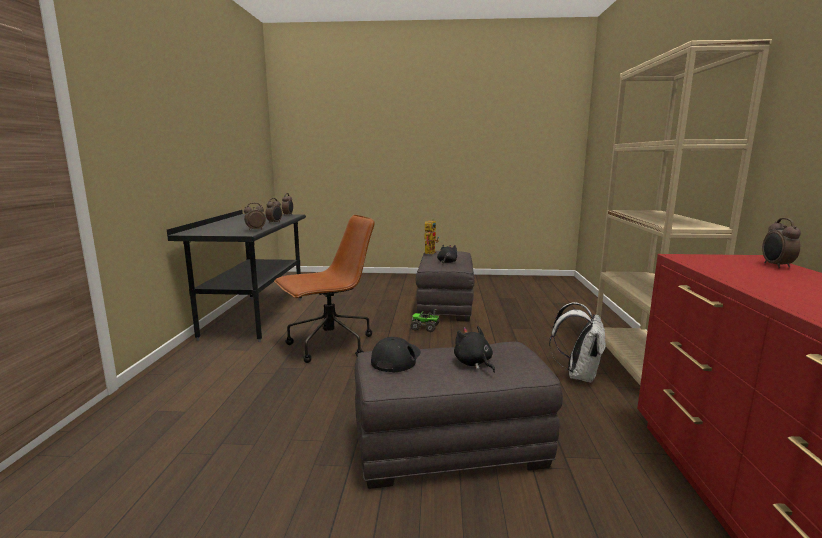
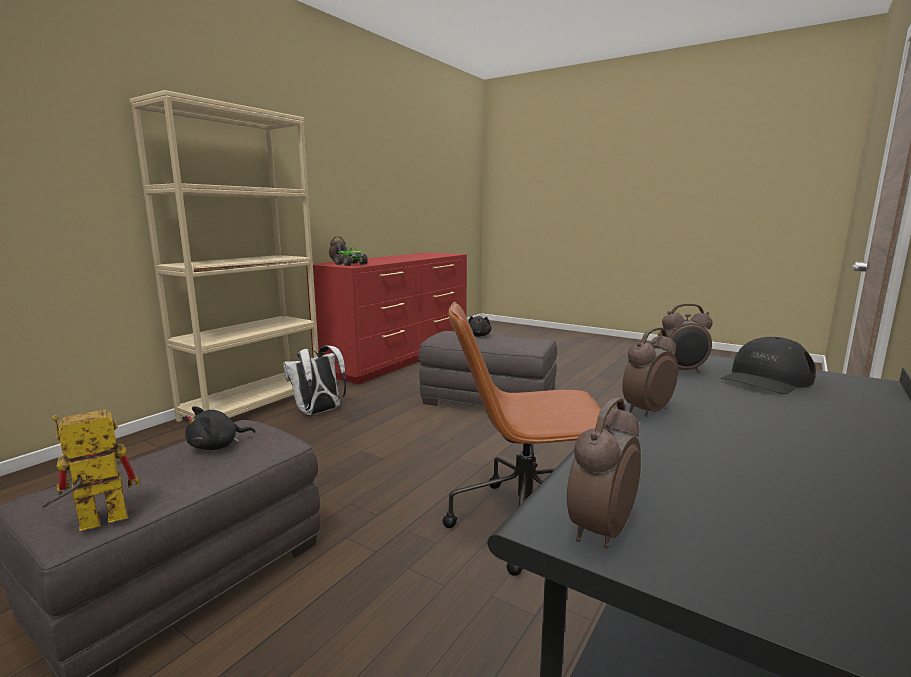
camera: 150 degrees left, 0 degrees up
(396, 359) = (522, 343): black cap -> black cap (766, 379)
(425, 327) = (339, 517): toy truck -> toy truck (350, 264)

